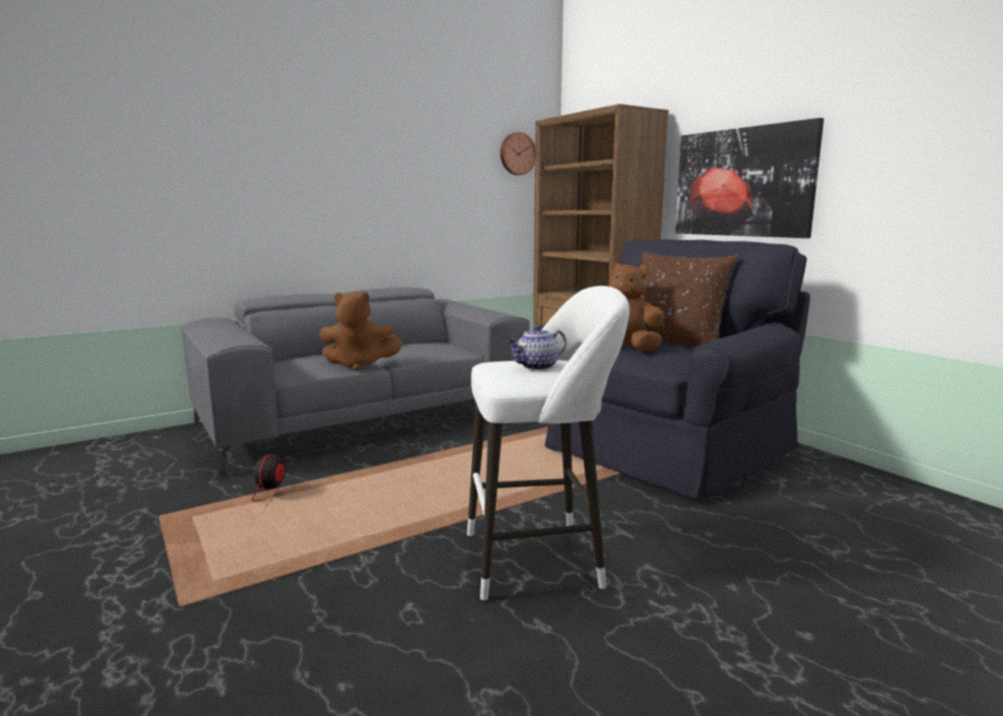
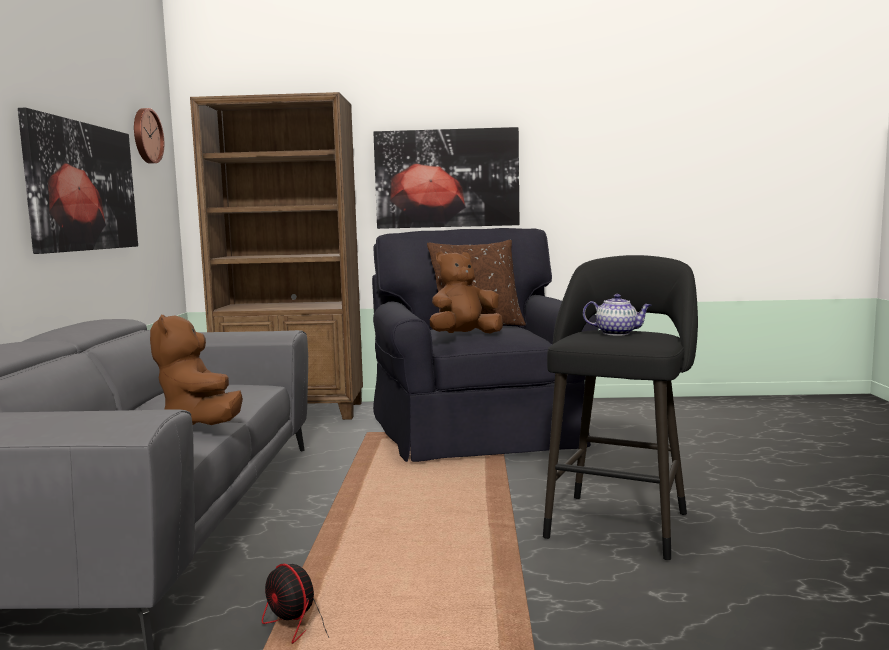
camera: 55 degrees left, 5 degrees down
(359, 365) = (200, 426): brown plush toy -> brown plush toy turned 120 degrees clockwise
(430, 196) = (82, 187): none -> picture
(536, 366) = (617, 333): teapot -> teapot turned 75 degrees counterclockwise
(541, 558) = (619, 521): white stool -> black stool

